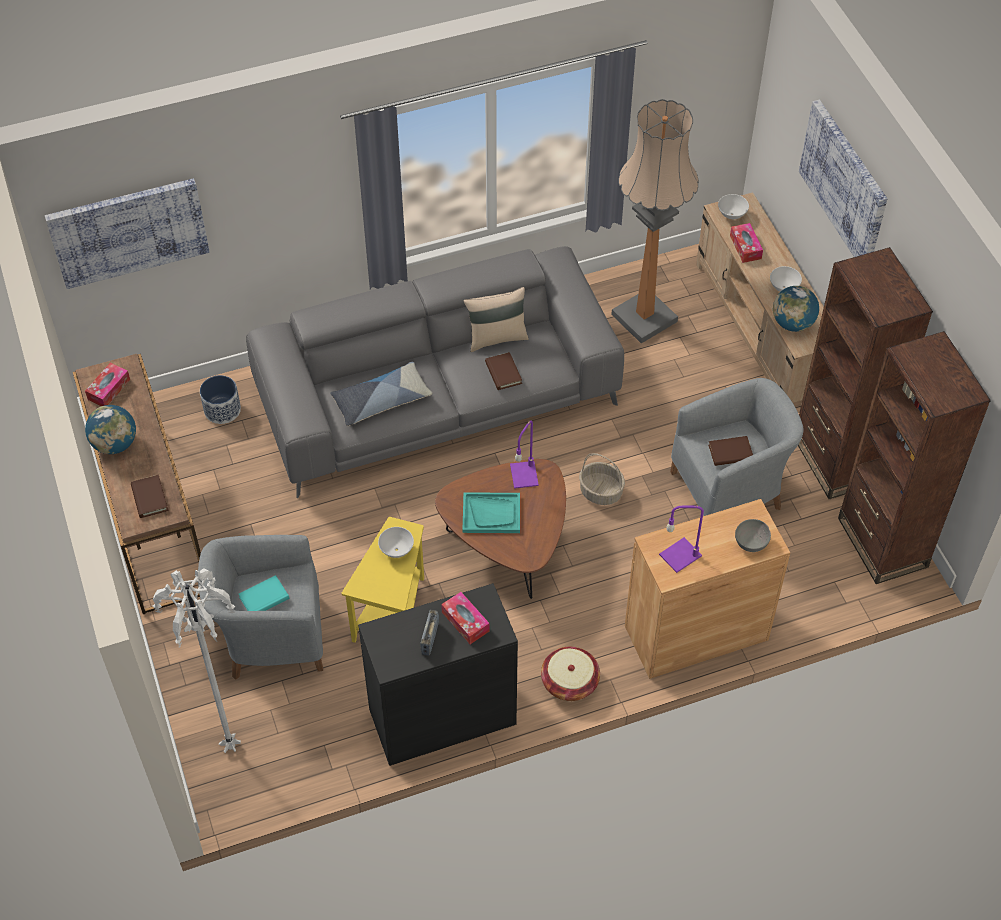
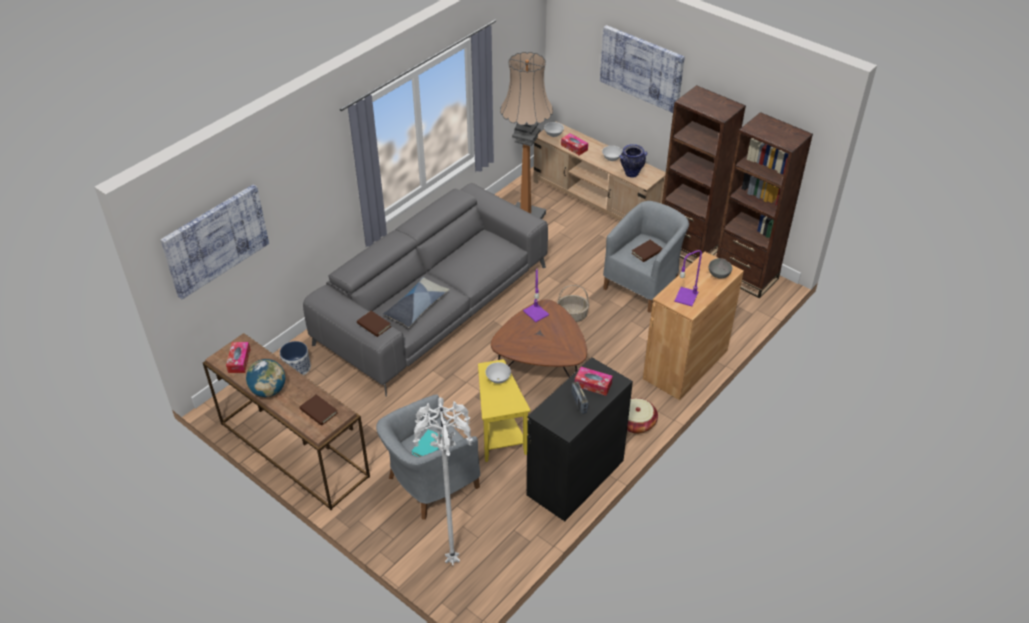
camera: 30 degrees left, 10 degrees down
(491, 514) = (533, 341): turquoise tray -> none
(496, 337) = (462, 247): beige pillow -> none
(503, 373) = (481, 264): brown book -> brown book (374, 325)
(792, 323) = (631, 174): globe -> vase

